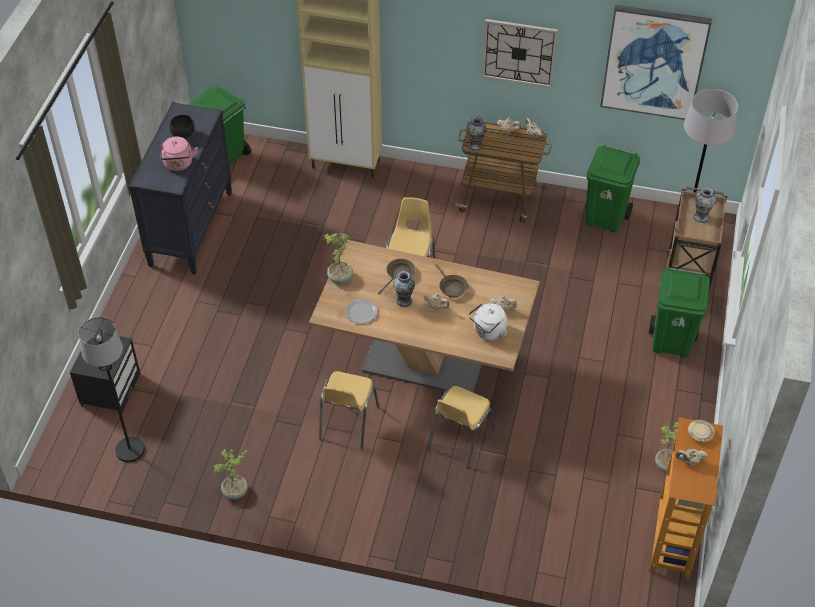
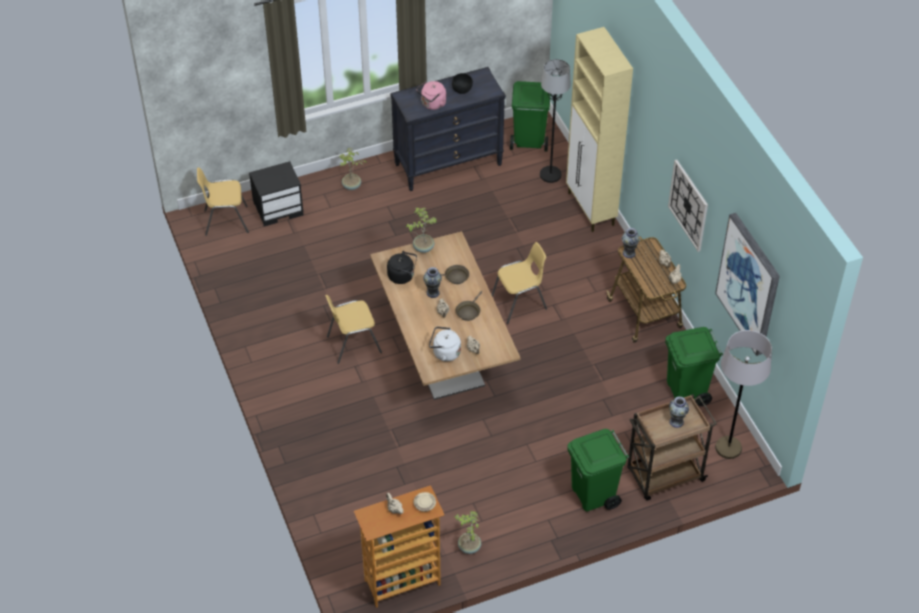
camera: 55 degrees right, 0 degrees up
(129, 450) = (240, 247): black floor lamp -> black floor lamp (550, 174)
(236, 492) = (250, 318): potted plant -> potted plant (351, 186)
(362, 312) = (403, 276): plate -> black kettle
(459, 439) = (390, 412): yellow chair -> yellow chair (225, 221)

